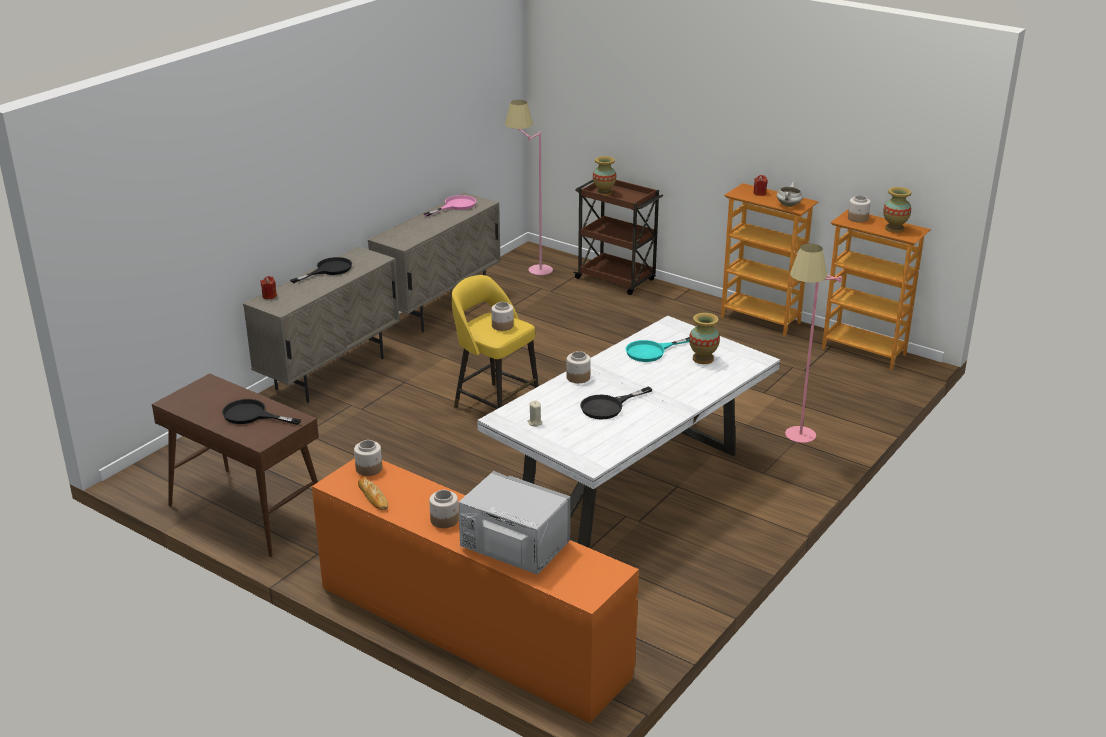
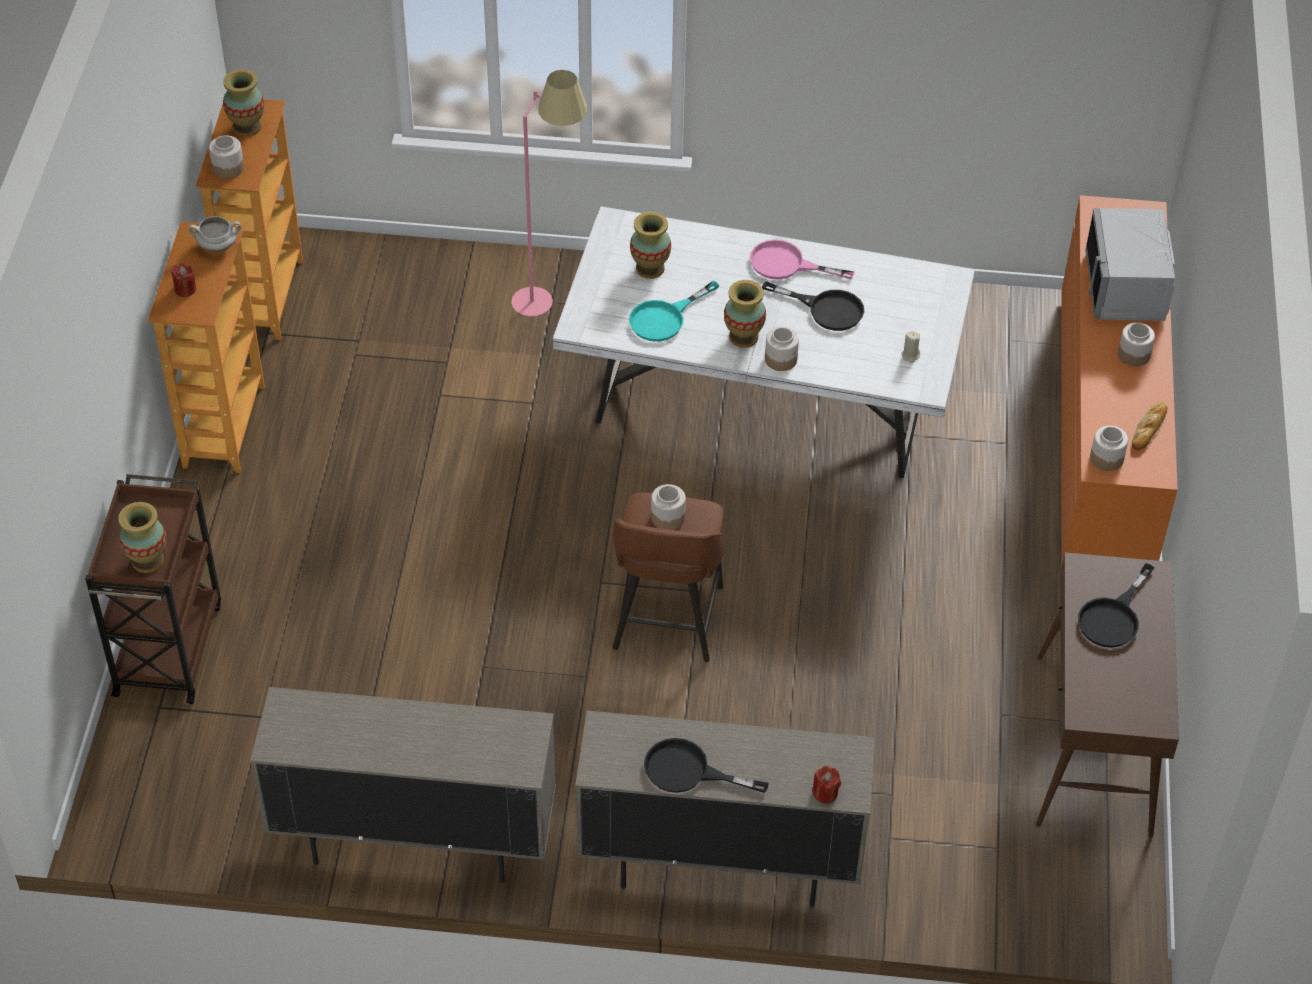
camera: 120 degrees left, 20 degrees up
(252, 415) = (1113, 617): black frying pan -> black frying pan turned 45 degrees clockwise
(455, 206) = (324, 739): pink frying pan -> pink frying pan (786, 264)
(495, 404) = (667, 621): yellow stool -> brown stool
(529, 268) = (186, 787): pink floor lamp -> none
(610, 371) = (743, 337): none -> vase
(652, 351) = (664, 318): turquoise frying pan -> turquoise frying pan turned 105 degrees clockwise

